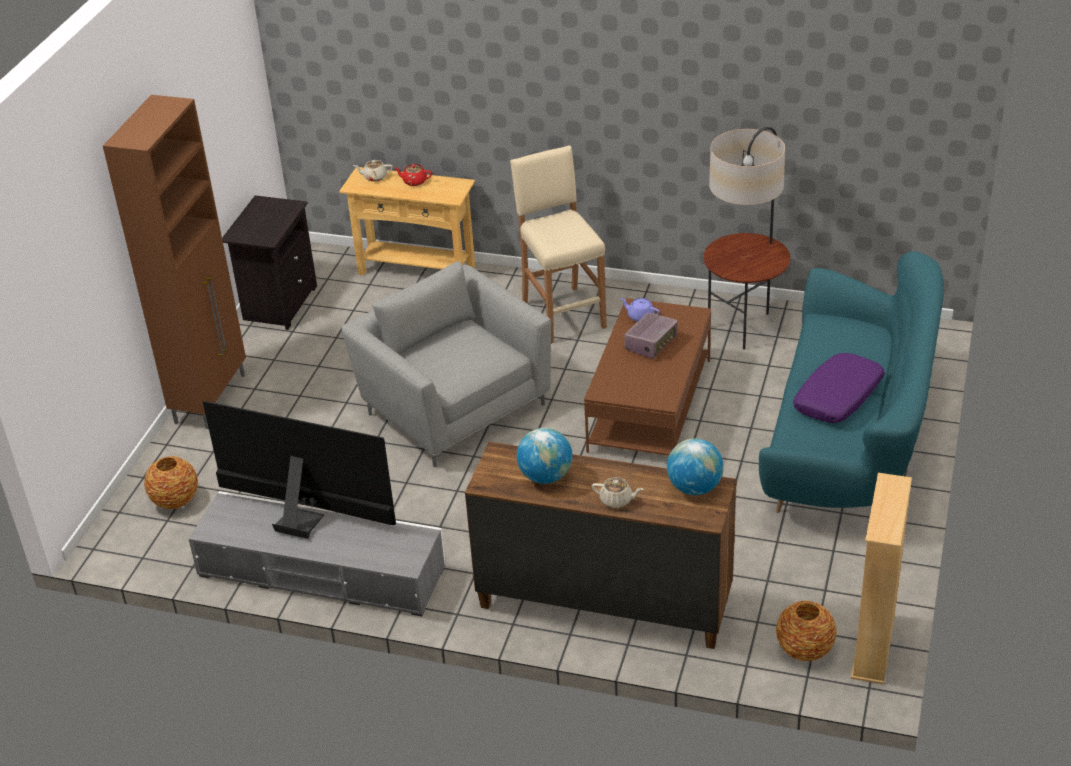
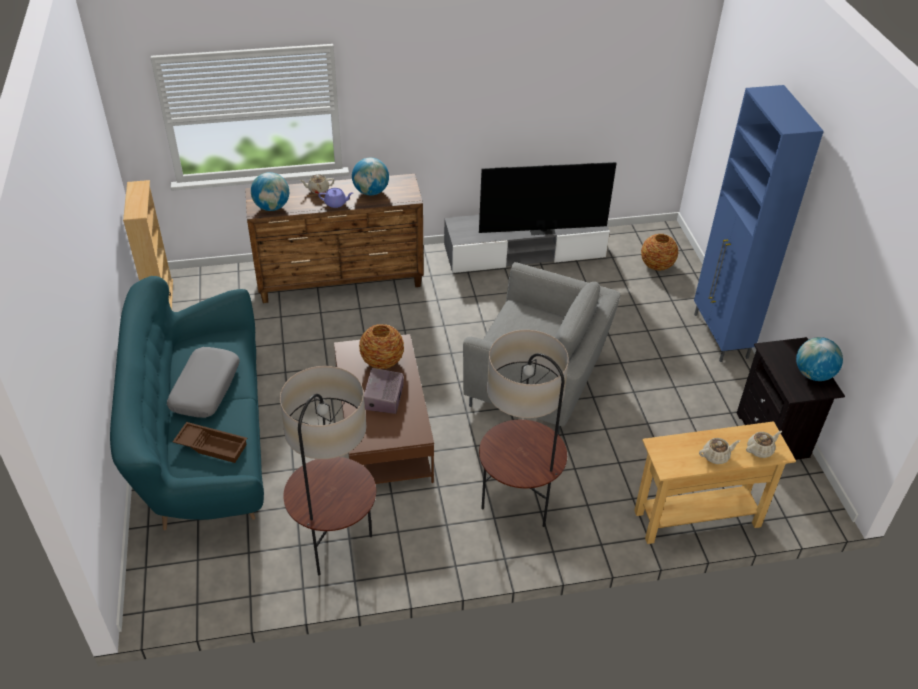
camera: 150 degrees right, 5 degrees up
(211, 398) = (720, 336): brown cabinet -> blue cabinet
(258, 213) = (813, 374): none -> globe
(414, 181) = (716, 456): red teapot -> beige teapot
(563, 314) = (517, 507): beige stool -> floor lamp
(640, 316) = (409, 424): purple teapot -> purple teapot (336, 203)
(804, 650) = (204, 287): vase -> vase (382, 361)
(838, 397) = (205, 388): purple pillow -> grey pillow
(843, 342) = (212, 445): none -> brown tray

